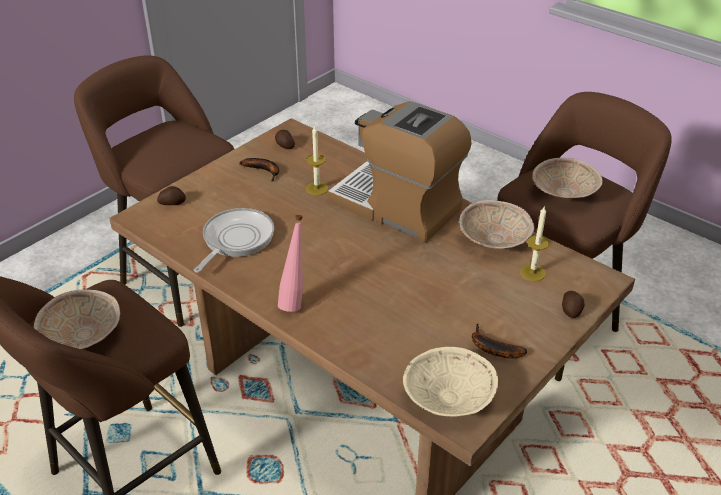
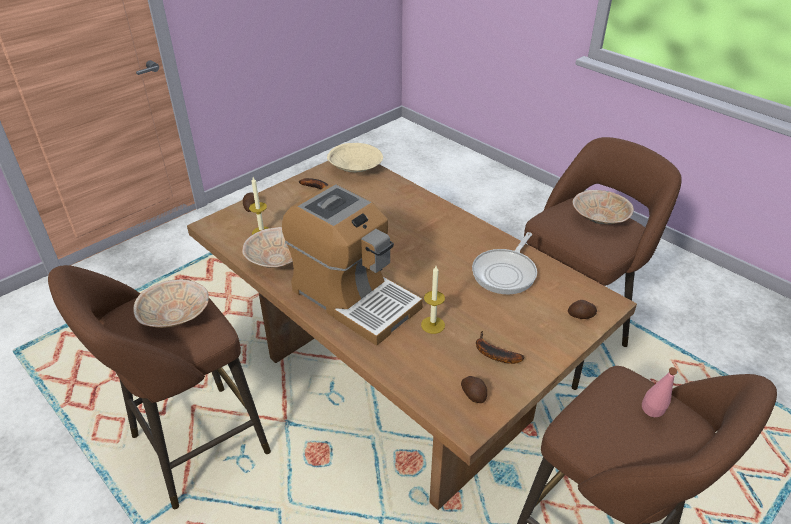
camera: 175 degrees left, 0 degrees up
(294, 301) = (450, 223): pink bottle -> pink bottle (650, 419)

